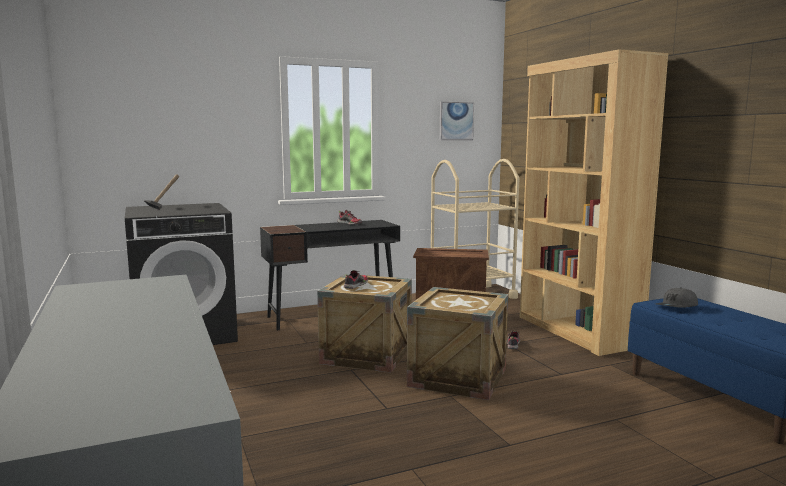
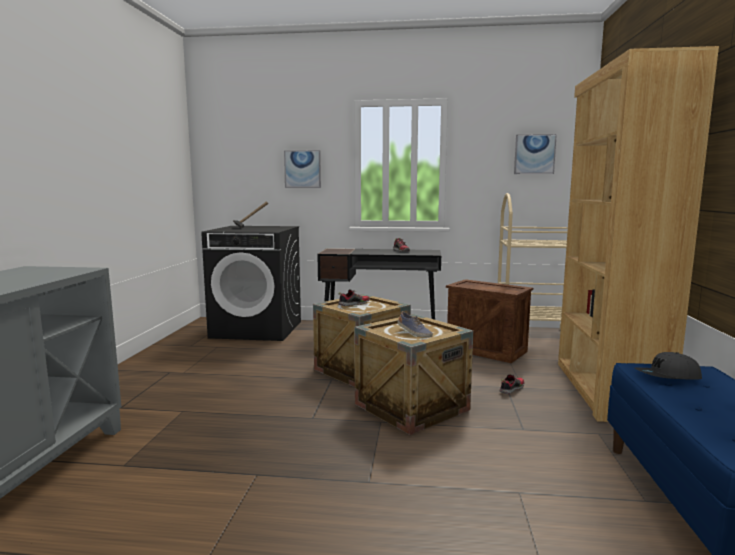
camera: 30 degrees right, 0 degrees up
(219, 134) = (302, 169): none -> picture
(464, 304) = (414, 333): none -> shoe

